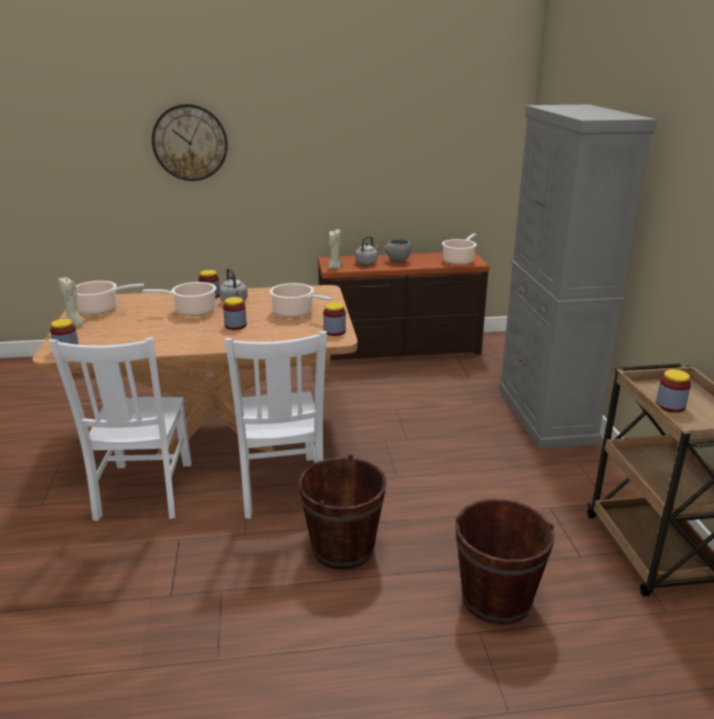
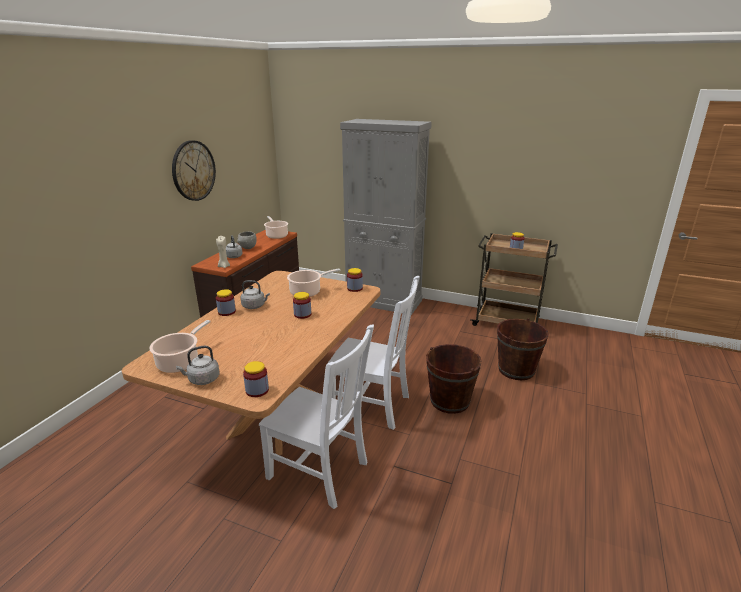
camera: 60 degrees left, 0 degrees up
(75, 325) = (202, 380): beige candle -> grey kettle
(190, 142) = (77, 193): wall clock -> wall clock (193, 170)
(192, 311) = (249, 324): cooking pot -> none

